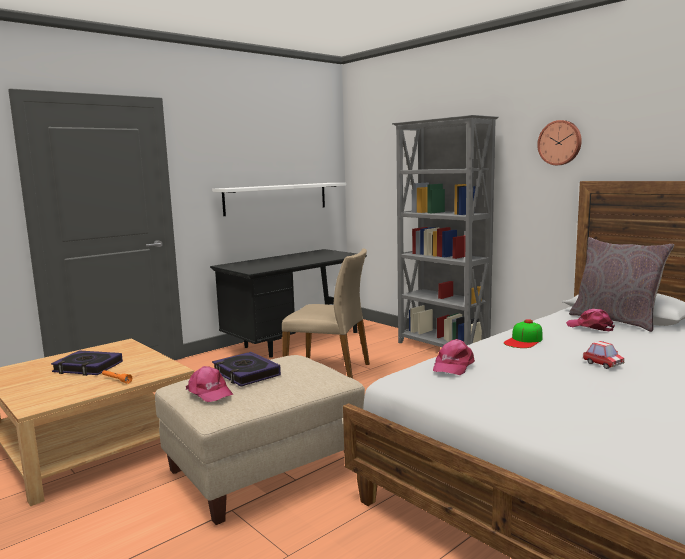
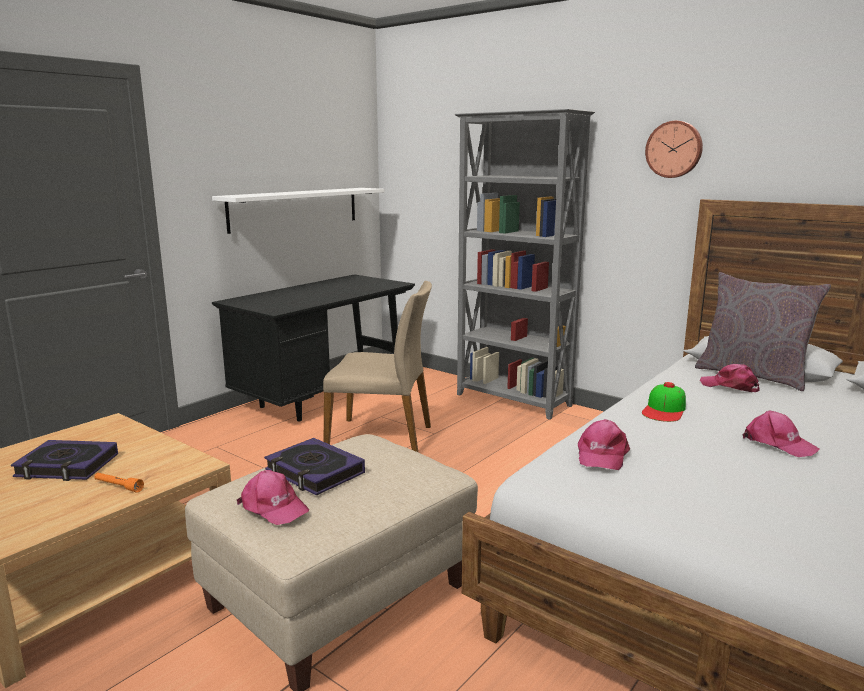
camera: 10 degrees left, 5 degrees up
(602, 364) = (778, 443): toy car -> pink cap

